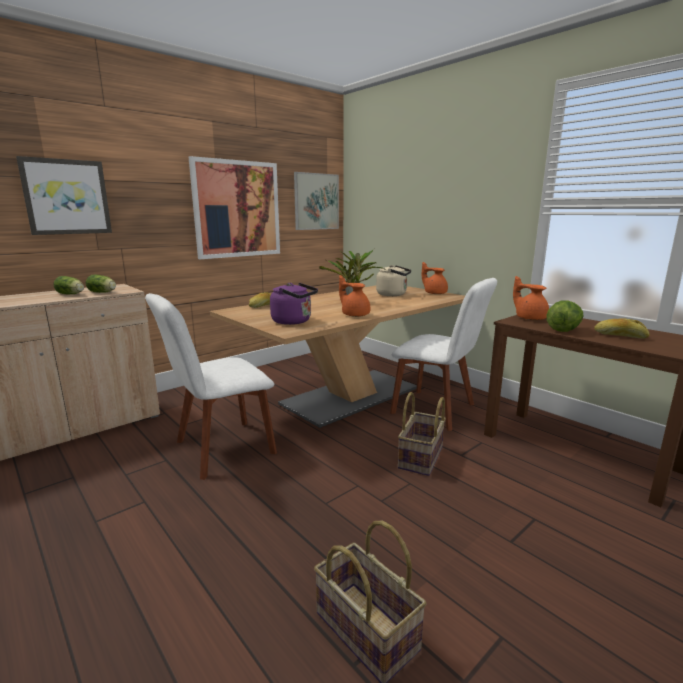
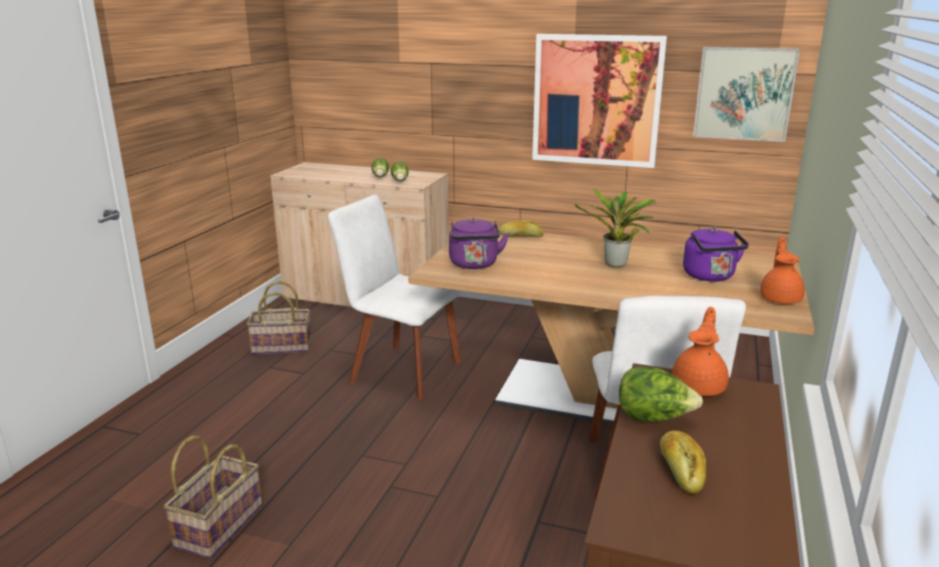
camera: 60 degrees right, 5 degrees up
(67, 197) = (410, 81): picture -> none
(355, 315) = (548, 282): orange teapot -> none
(393, 294) = (710, 277): beige kettle -> purple kettle
(421, 458) = (500, 491): basket -> basket (281, 347)

